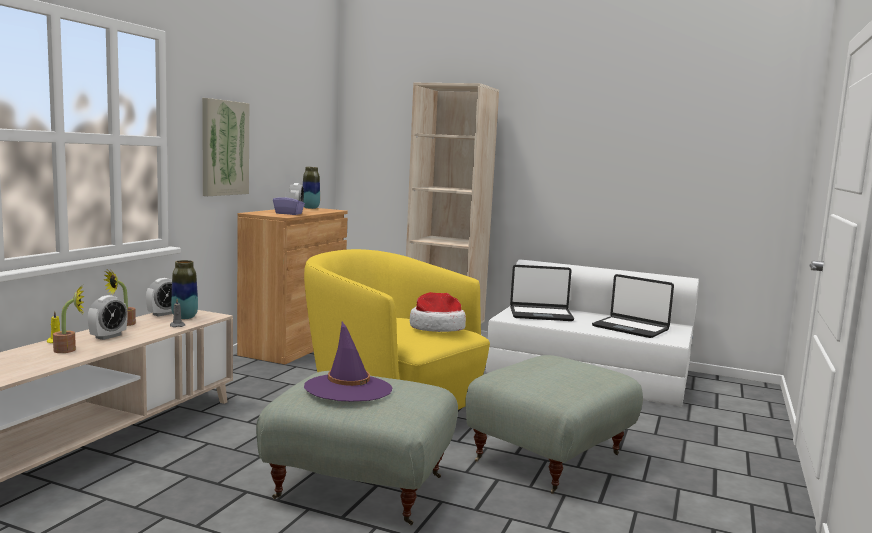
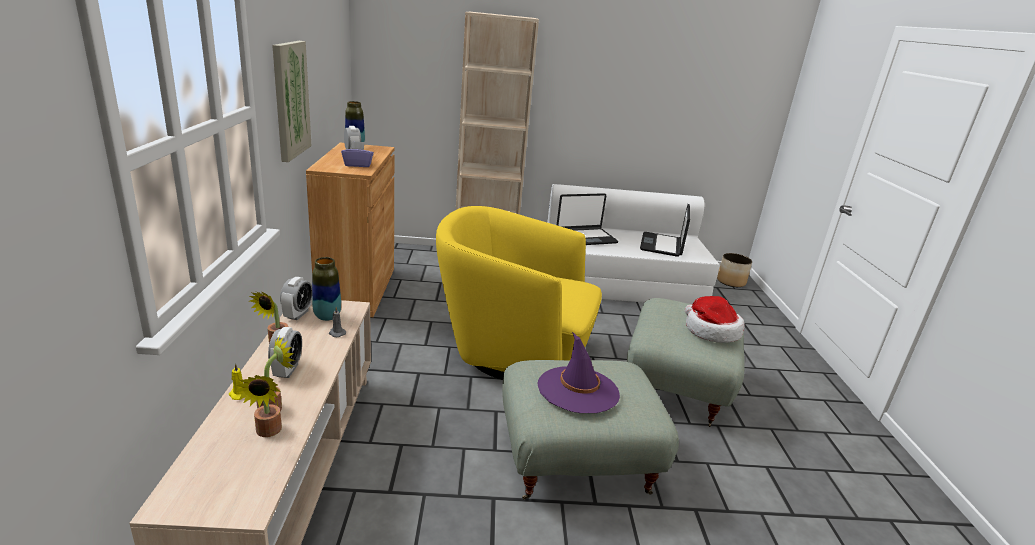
camera: 25 degrees left, 15 degrees up
(44, 359) = (267, 432): none -> potted plant
(436, 328) = (564, 286): hat -> hat (710, 331)
(630, 328) = (662, 245): laptop -> laptop turned 90 degrees clockwise
(745, 391) = (731, 282): none -> planter

